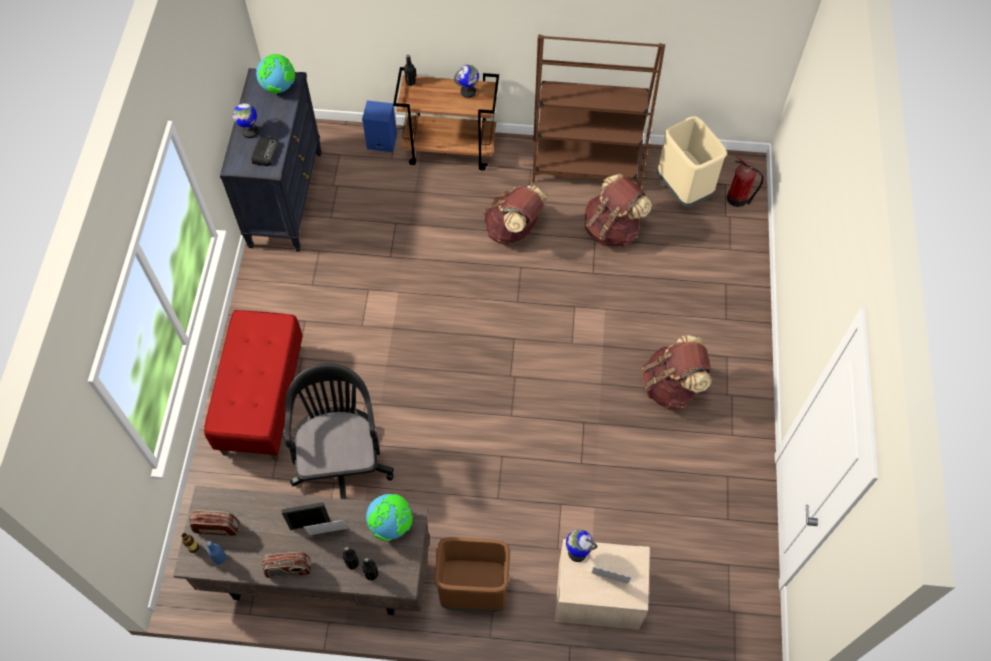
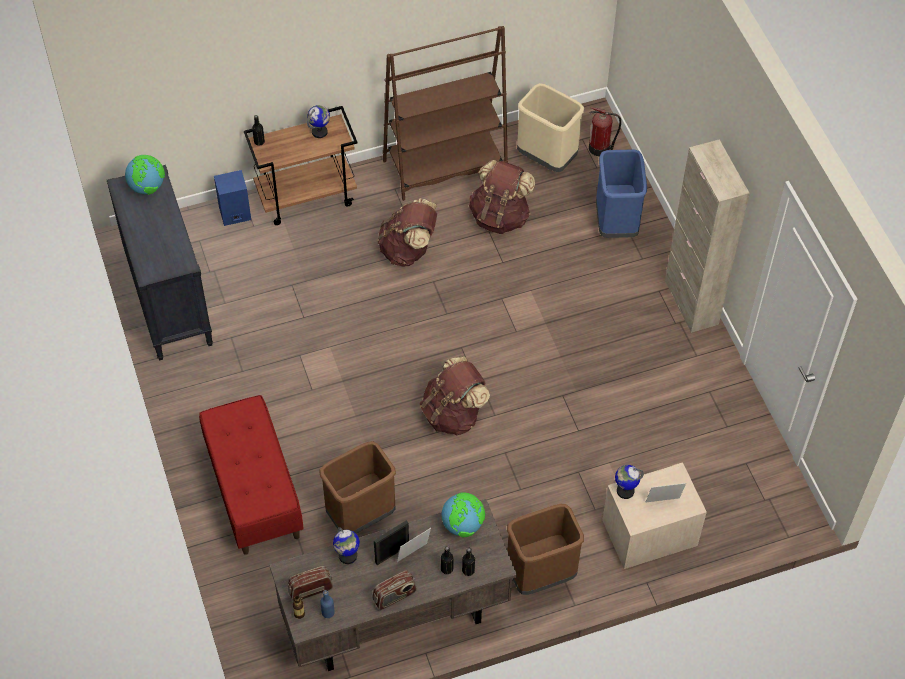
camera: 25 degrees left, 5 degrees down
(250, 132) = (144, 238): globe -> globe (347, 556)
(265, 152) = (171, 251): radio -> none
(342, 460) = (361, 514): black office chair -> brown trash can
(671, 386) = (623, 334): brown backpack -> brown backpack (453, 414)
(718, 276) = (616, 223): none -> blue trash can
(752, 380) = (691, 302): none -> beige cabinet

